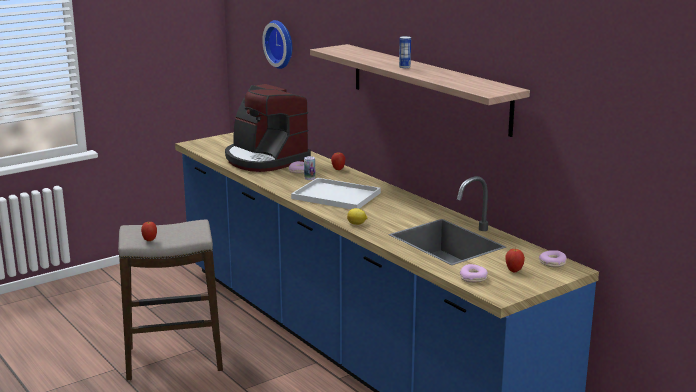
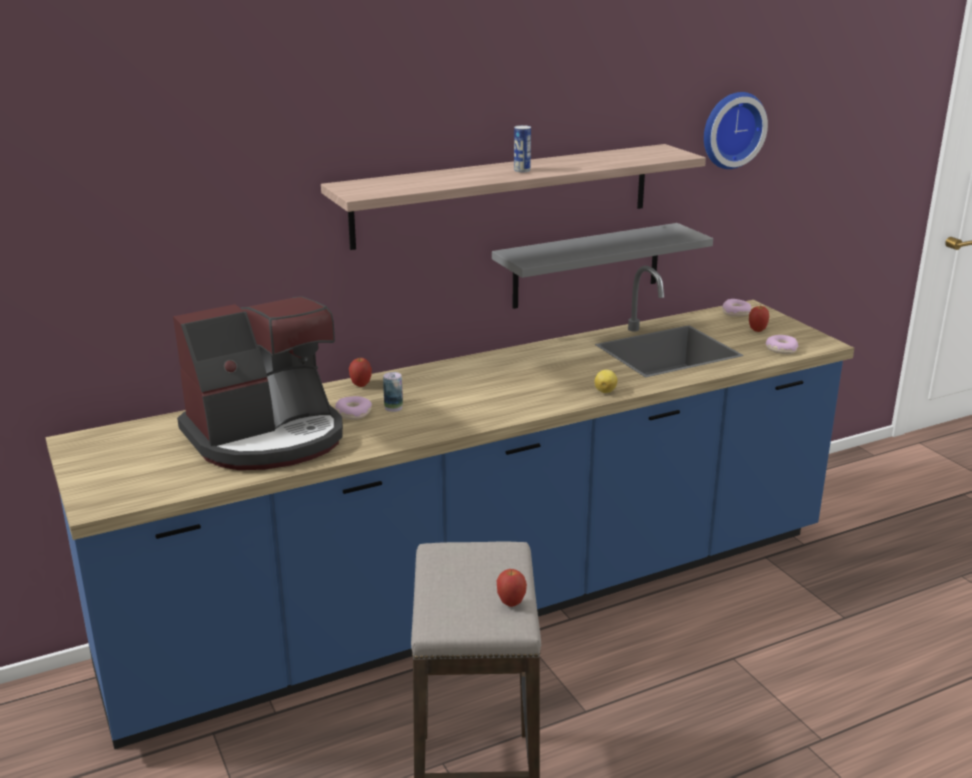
camera: 80 degrees left, 5 degrees up
(281, 44) = (108, 241): wall clock -> wall clock (730, 129)
(334, 195) = (485, 396): white tray -> none
(474, 165) = (586, 265): none -> grey shelf

